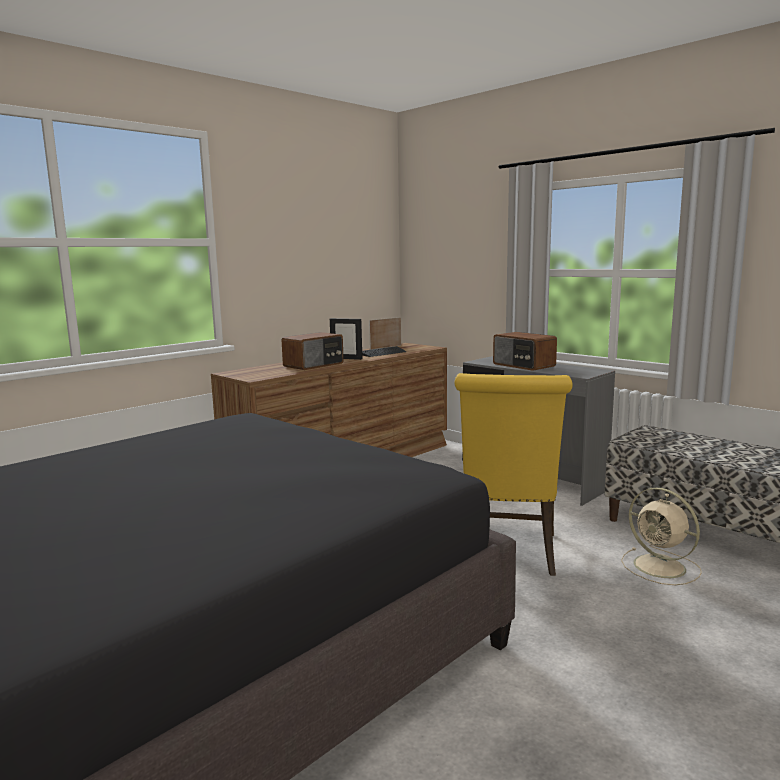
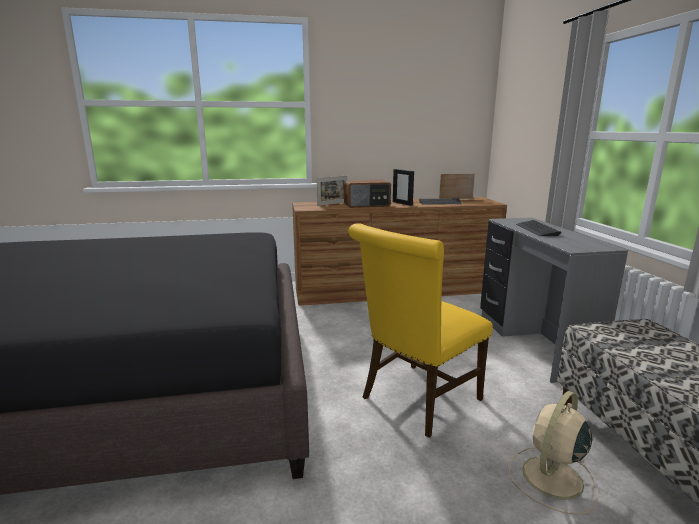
camera: 35 degrees right, 5 degrees up
(269, 368) = (332, 203): none -> picture frame
(523, 365) = (537, 229): radio -> keyboard
(661, 567) = (551, 478): beige fan -> beige fan turned 45 degrees clockwise

